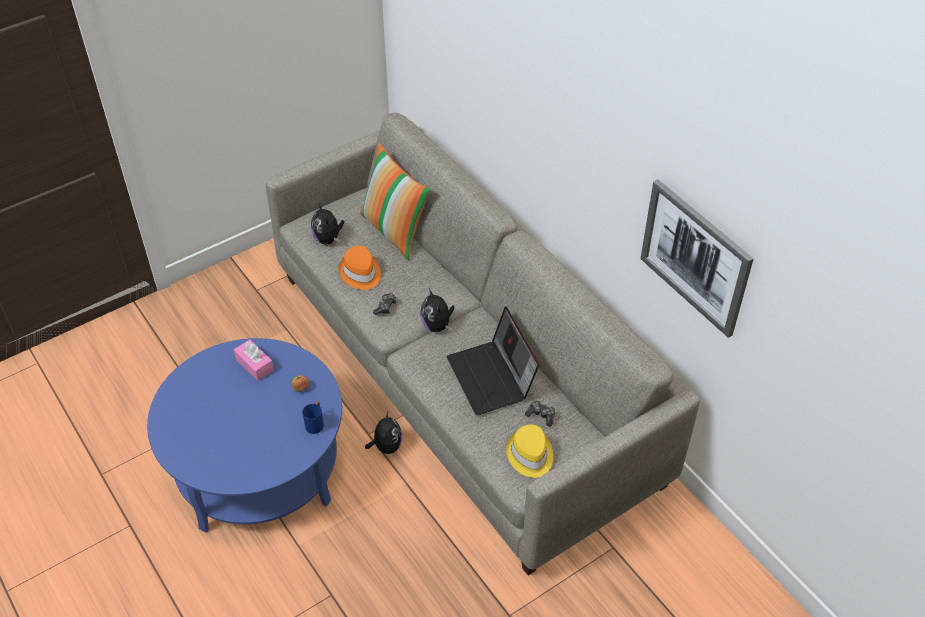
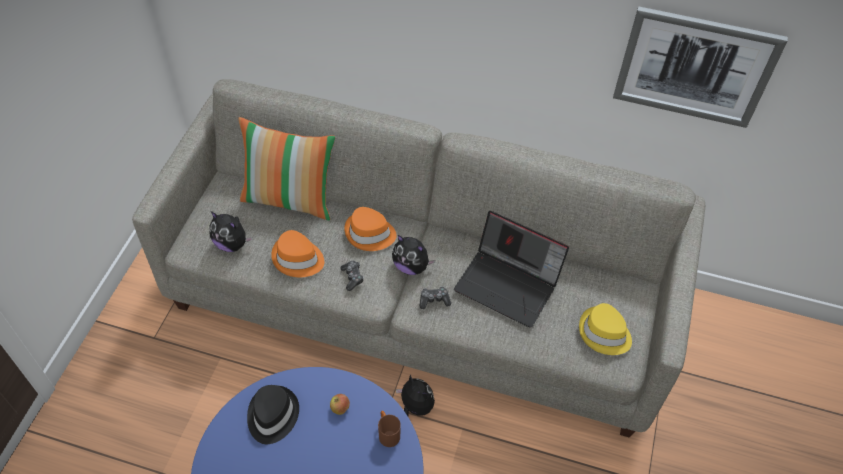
camera: 40 degrees left, 5 degrees up
(254, 365) = (272, 415): pink tissue box -> black hat
(315, 423) = (387, 433): blue mug -> brown mug
(426, 285) = (369, 234): none -> orange hat
(541, 415) = (579, 292): game controller -> game controller (434, 300)

